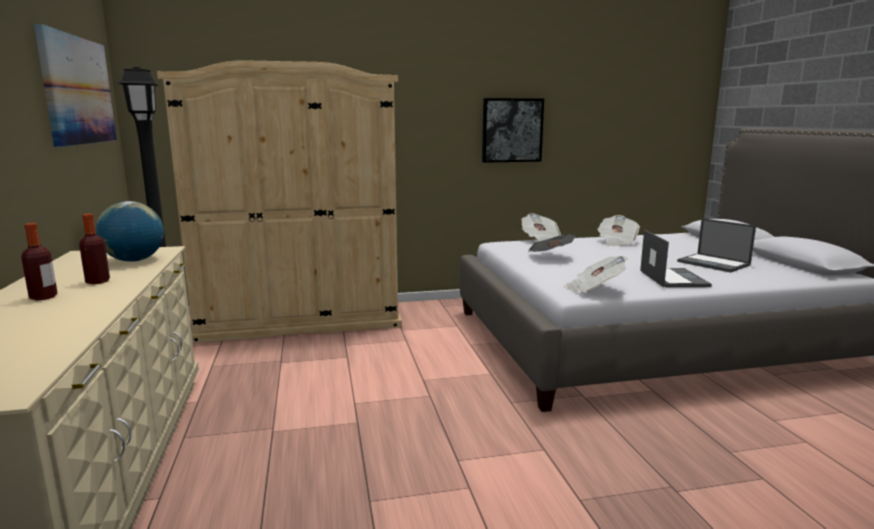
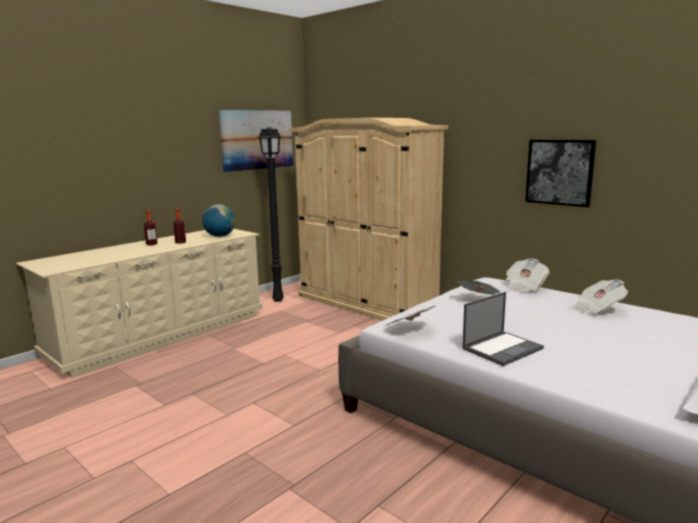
camera: 55 degrees right, 0 degrees up
(714, 263) = (610, 357): laptop -> none

